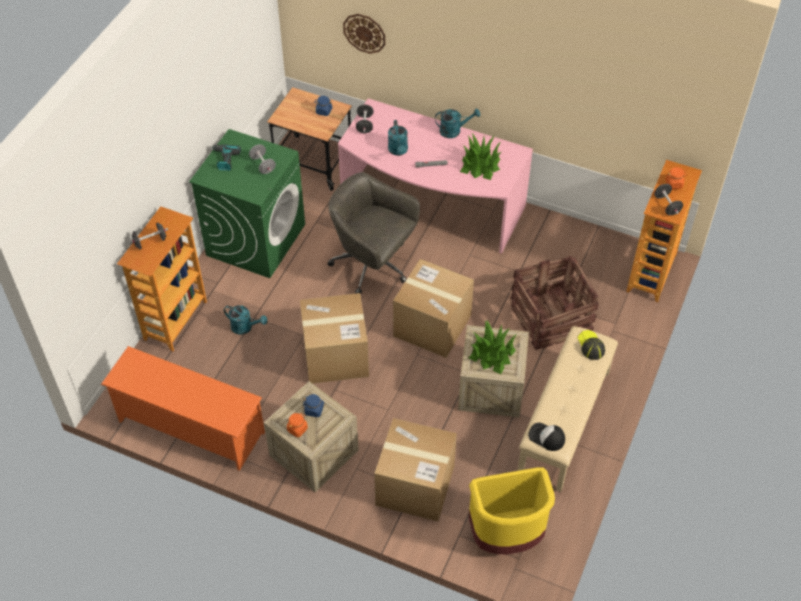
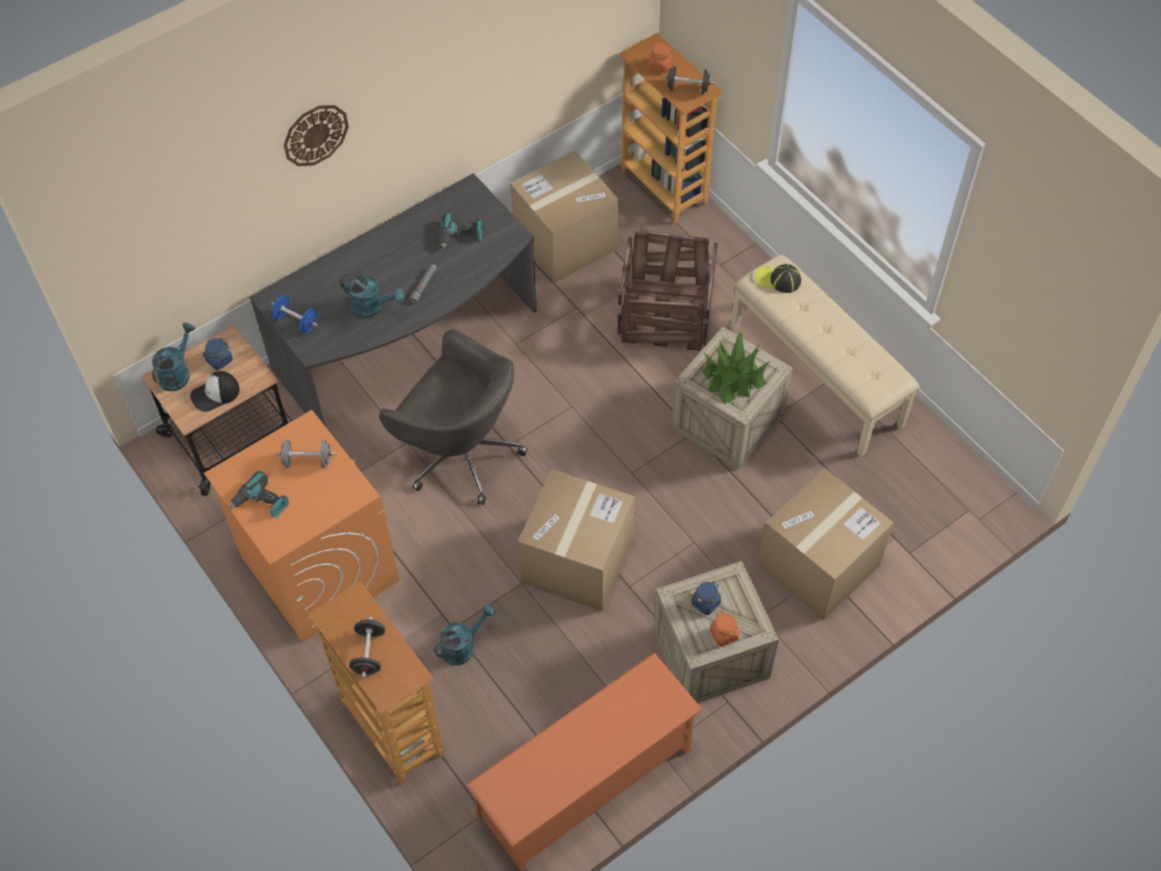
camera: 60 degrees left, 5 degrees up
(256, 239) = (318, 567): green washing machine -> orange washing machine
(364, 33) = (216, 215): wall clock -> wall clock (315, 134)
(364, 124) = (296, 322): black dumbbell -> blue dumbbell
(373, 265) = (460, 453): grey office chair -> grey office chair turned 120 degrees counterclockwise
(431, 207) = (410, 345): pink desk -> grey desk
(432, 325) = (598, 435): cardboard box -> cardboard box (565, 241)
(454, 131) = (383, 234): turquoise watering can -> turquoise watering can (177, 373)
(480, 165) = (461, 236): potted plant -> power drill
(507, 536) = (935, 506): yellow trash can -> none
(546, 437) = (878, 384): cap -> cap (215, 394)

